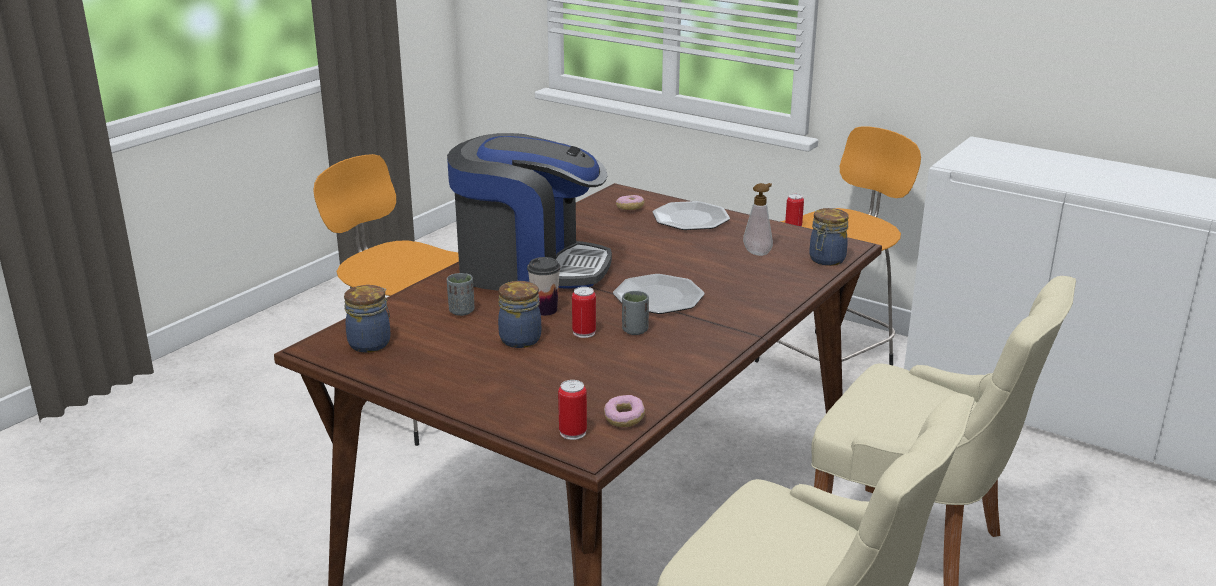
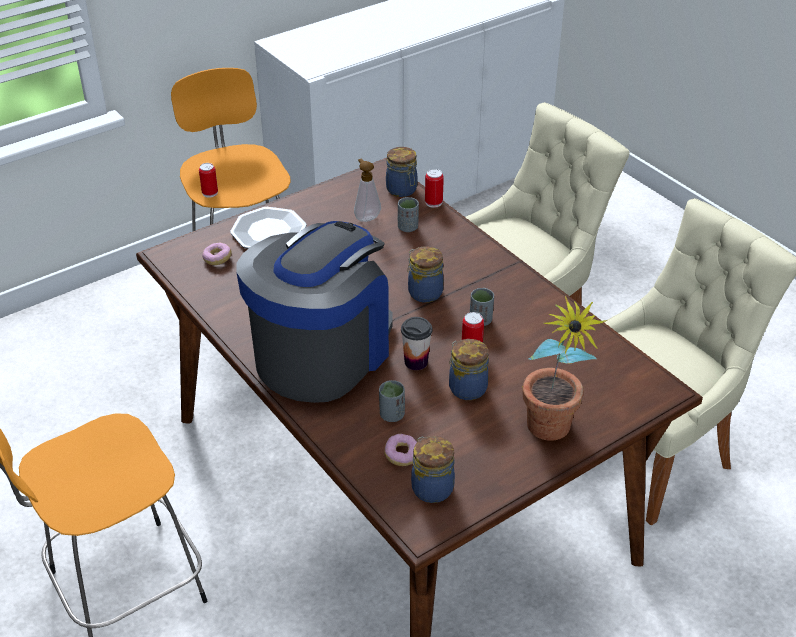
camera: 70 degrees left, 15 degrees up
(472, 391) = (550, 435): none -> potted plant
(573, 432) = (635, 392): can -> can (433, 202)
(624, 419) = (623, 361): donut -> donut (401, 455)
(658, 297) = (424, 292): plate -> jar
(761, 273) = (408, 227): none -> grey cup

